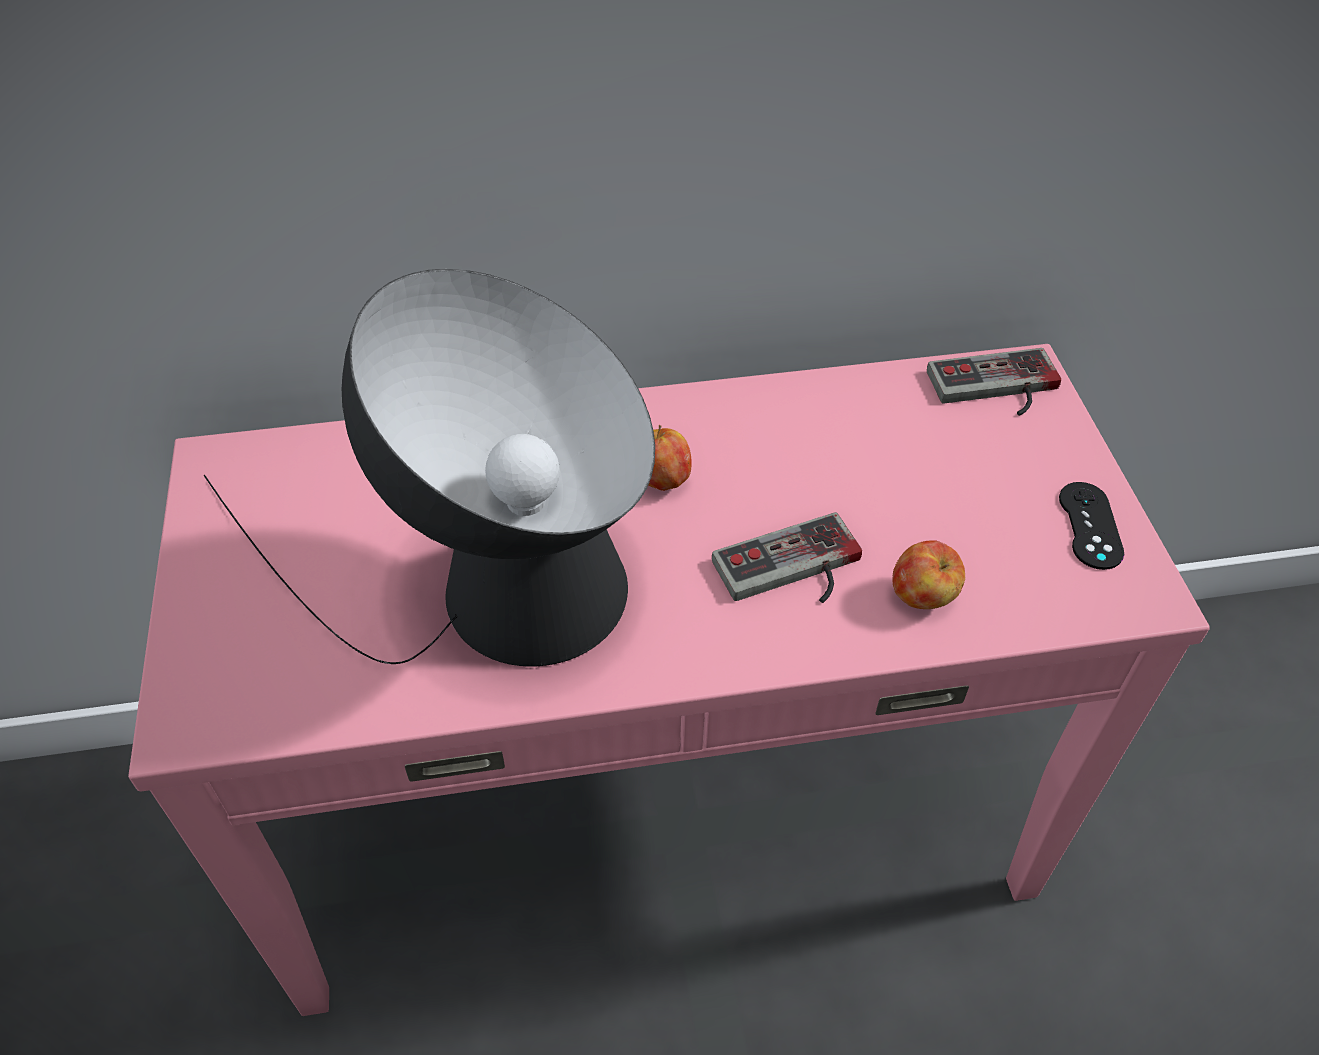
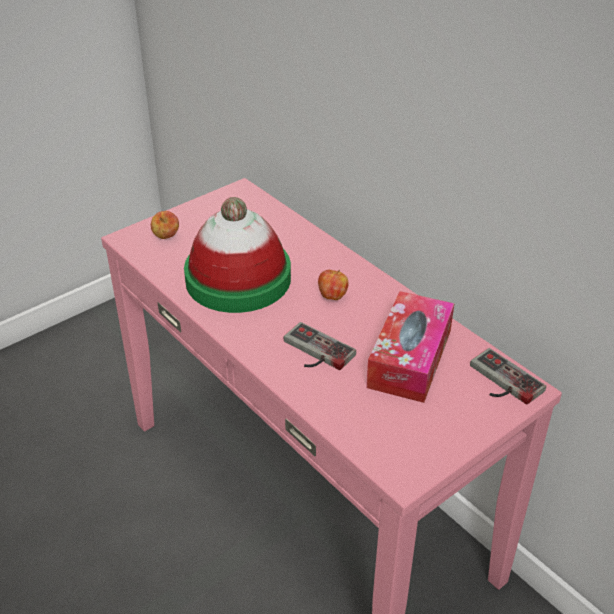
camera: 60 degrees right, 10 degrees down
(500, 589) = (238, 278): table lamp -> hat
(885, 460) = (409, 358): none -> tissue box
(922, 596) = (334, 396): apple -> apple (166, 237)
(1090, 525) = (433, 443): black game controller -> none

